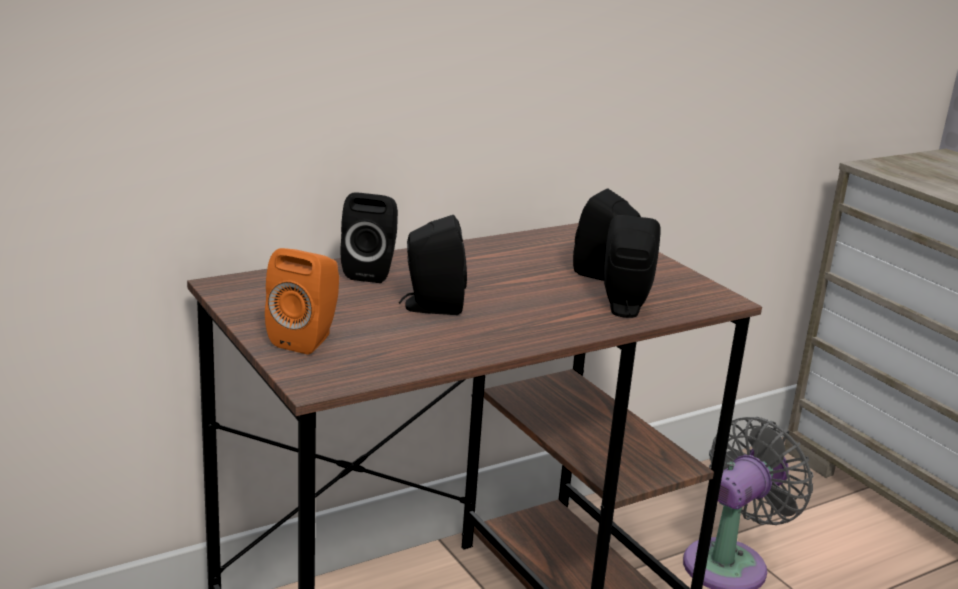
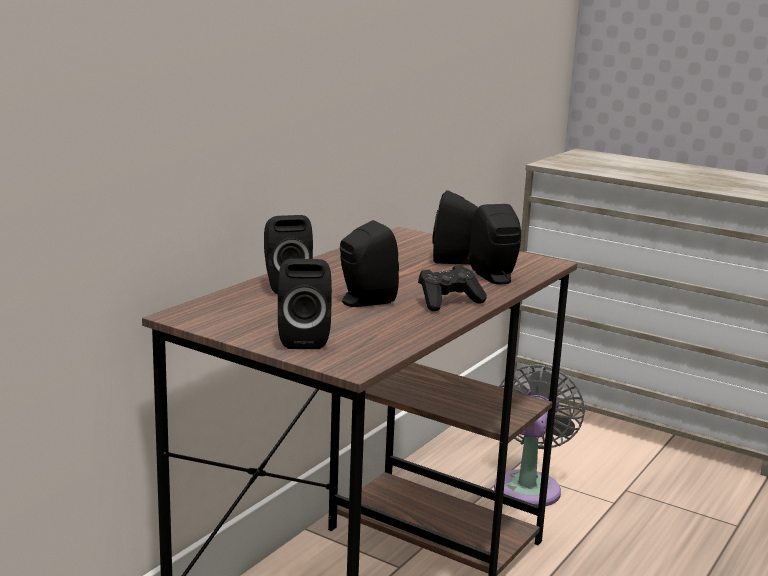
camera: 25 degrees left, 5 degrees down
(307, 339) = (303, 339): orange speaker -> black speaker
(526, 327) = (448, 302): none -> black game controller

